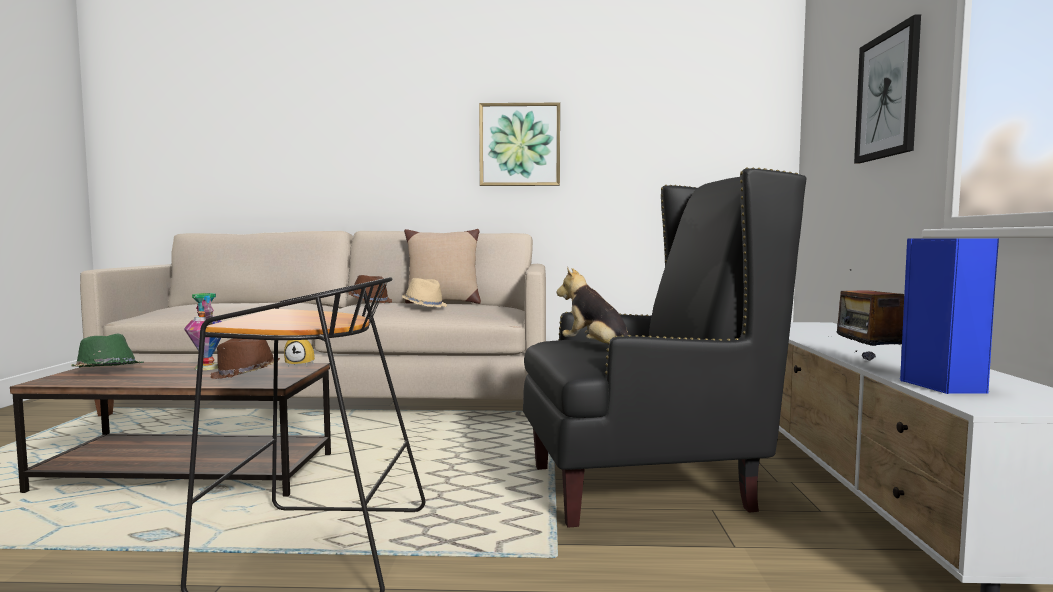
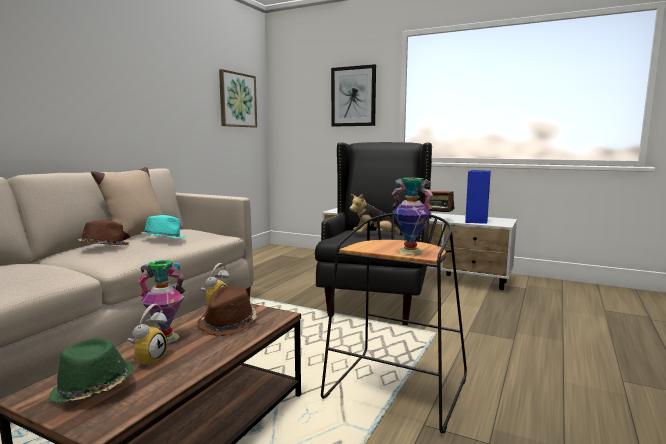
camera: 65 degrees left, 5 degrees up
(159, 371) = (148, 359): none -> alarm clock
(255, 319) = (410, 252): none -> vase
(425, 306) = (163, 239): beige hat -> turquoise hat
(519, 145) = (130, 91): picture -> picture (237, 100)

